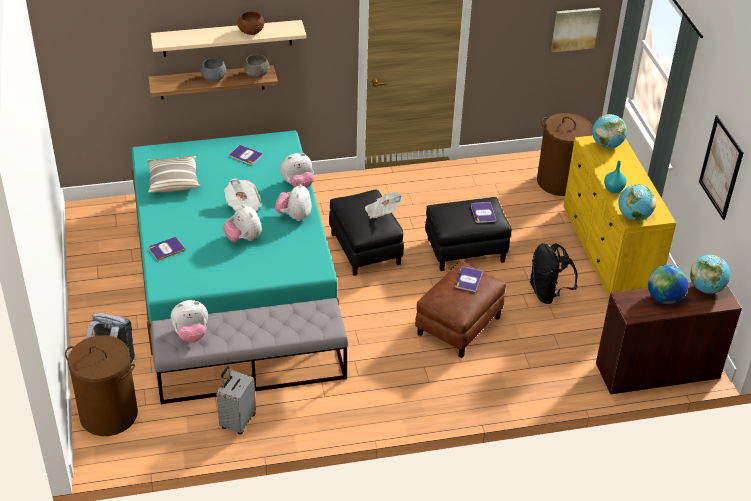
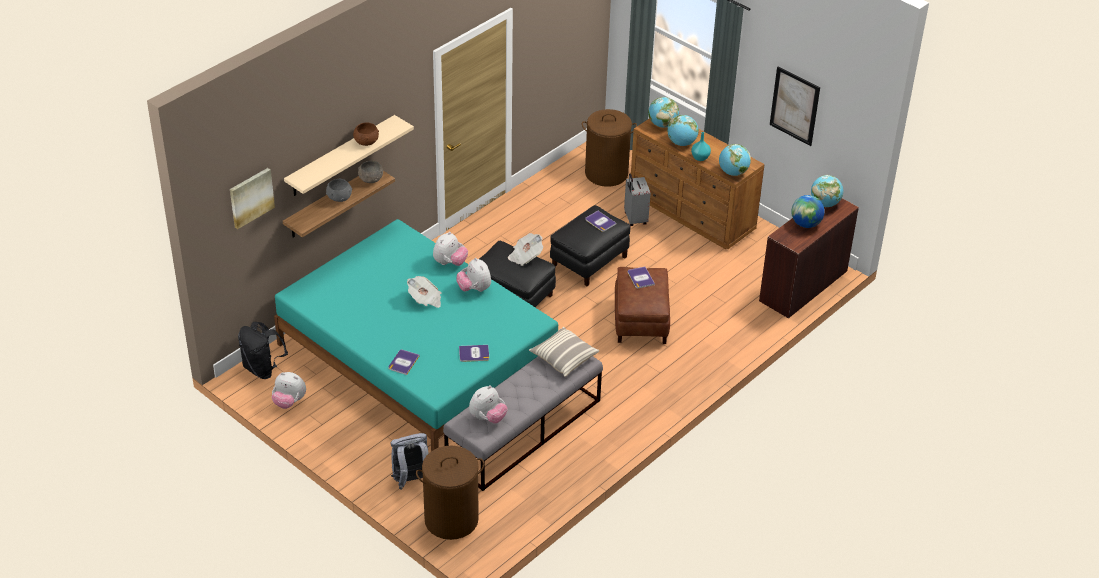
camera: 35 degrees left, 0 degrees up
(173, 181) = (345, 306): pillow -> pillow (563, 358)
(237, 421) = (553, 472): grey suitcase -> grey suitcase (634, 219)
(243, 238) = (454, 325): plush toy -> plush toy (289, 402)
(245, 155) = (380, 258): book -> book (474, 353)
(548, 293) = (680, 266): black backpack -> black backpack (263, 369)
(575, 29) = (582, 36): picture -> picture (251, 197)
(608, 169) = (681, 143): none -> globe
(608, 251) = (692, 213): yellow dresser -> brown dresser

